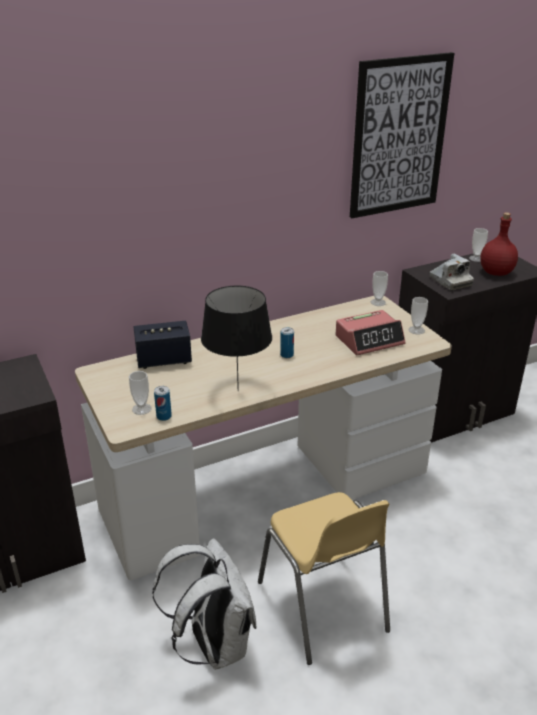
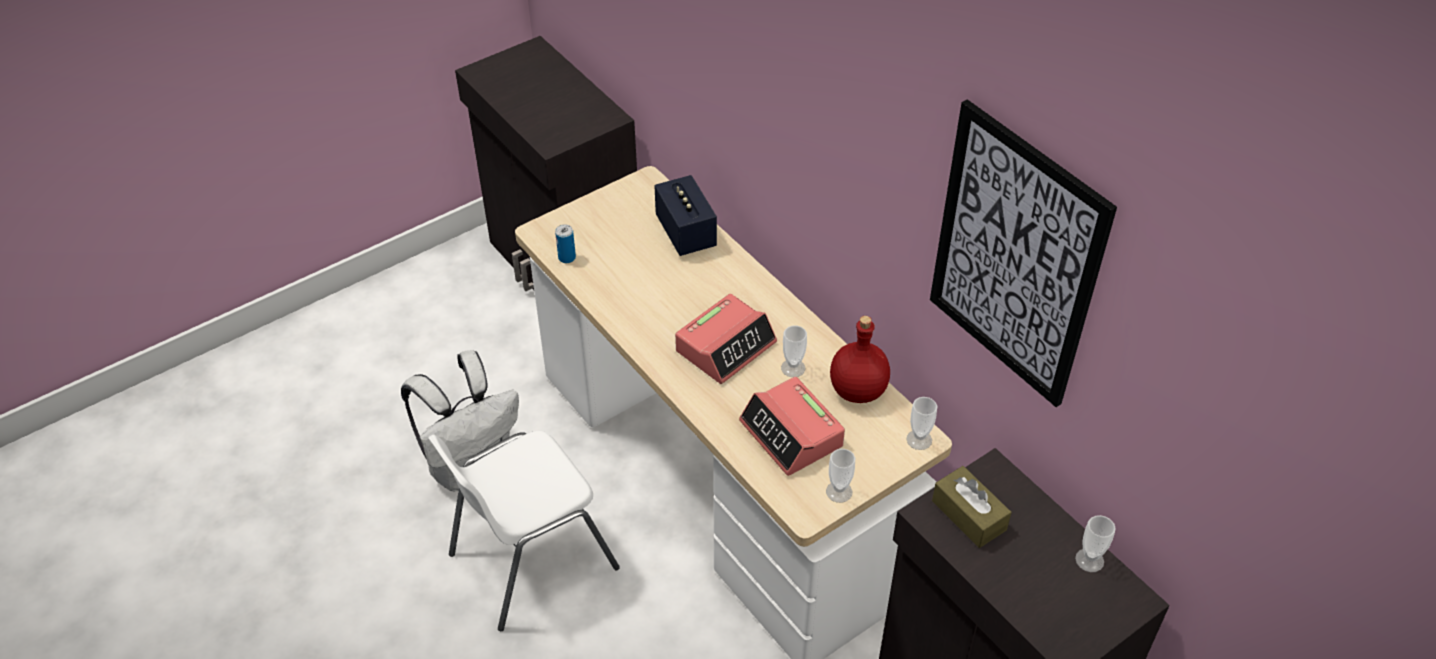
camera: 80 degrees right, 15 degrees up
(141, 409) = (578, 237): cup -> cup (793, 368)
(238, 391) = (629, 312): black table lamp -> none
(286, 355) = (726, 346): can -> alarm clock
(323, 607) = (530, 560): yellow chair -> white chair
(450, 281) = (969, 515): camera -> brown tissue box
(496, 273) = (1033, 588): red bottle -> red bottle (856, 390)

